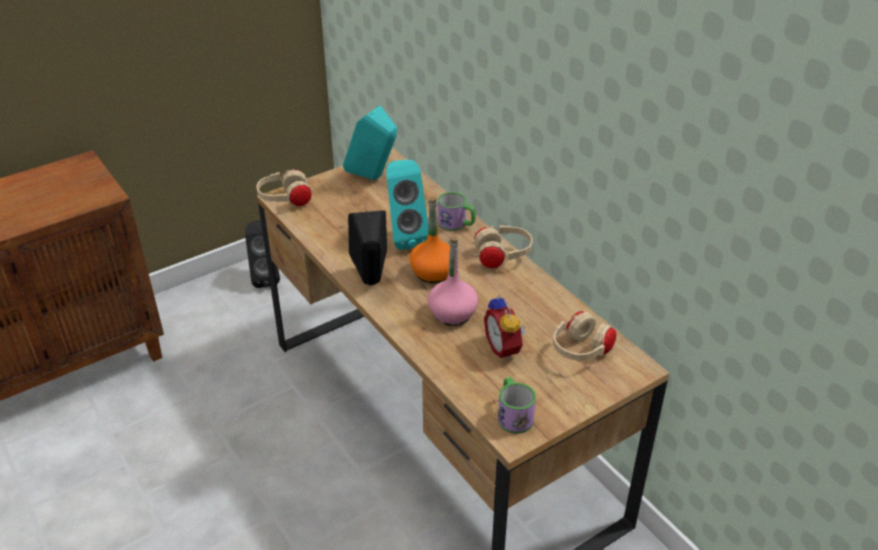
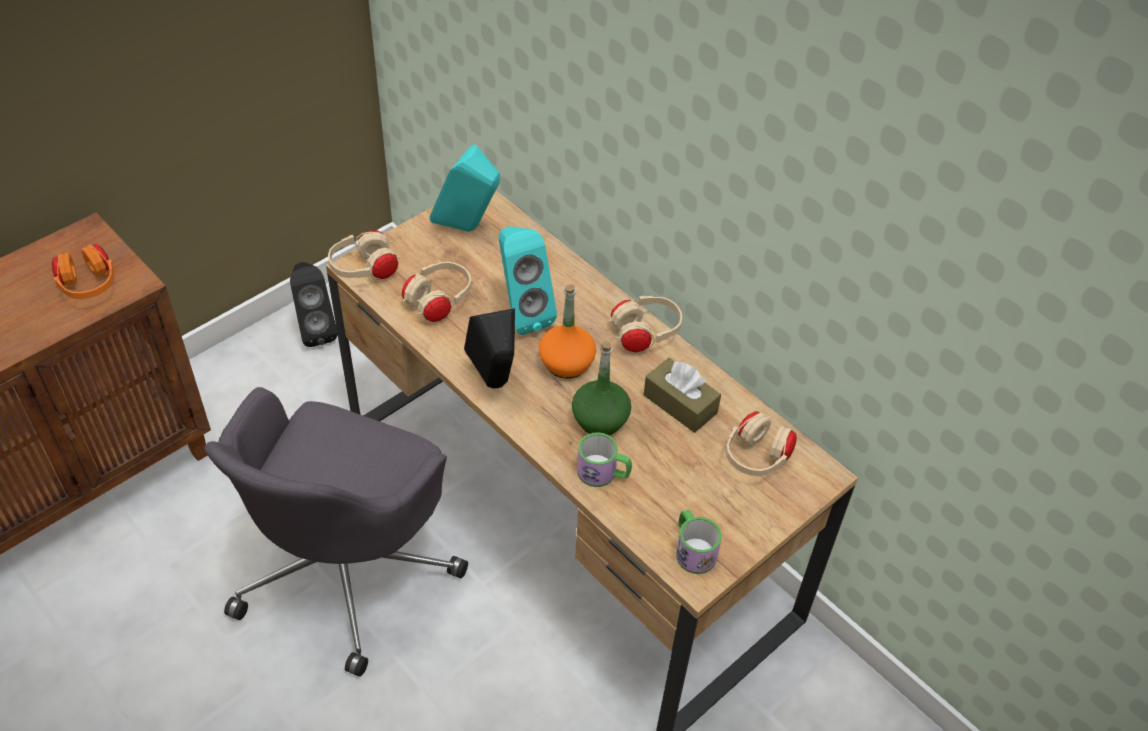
camera: 10 degrees left, 10 degrees up
(72, 195) = (89, 287): none -> orange headphones
(252, 449) = (348, 568): none -> grey office chair
(338, 225) = (438, 303): none -> beige headphones
(453, 313) = (600, 419): pink bottle -> green bottle
(456, 224) = (582, 290): mug -> mug (603, 473)
(505, 348) = (669, 462): alarm clock -> none
(522, 307) = (680, 404): none -> brown tissue box

